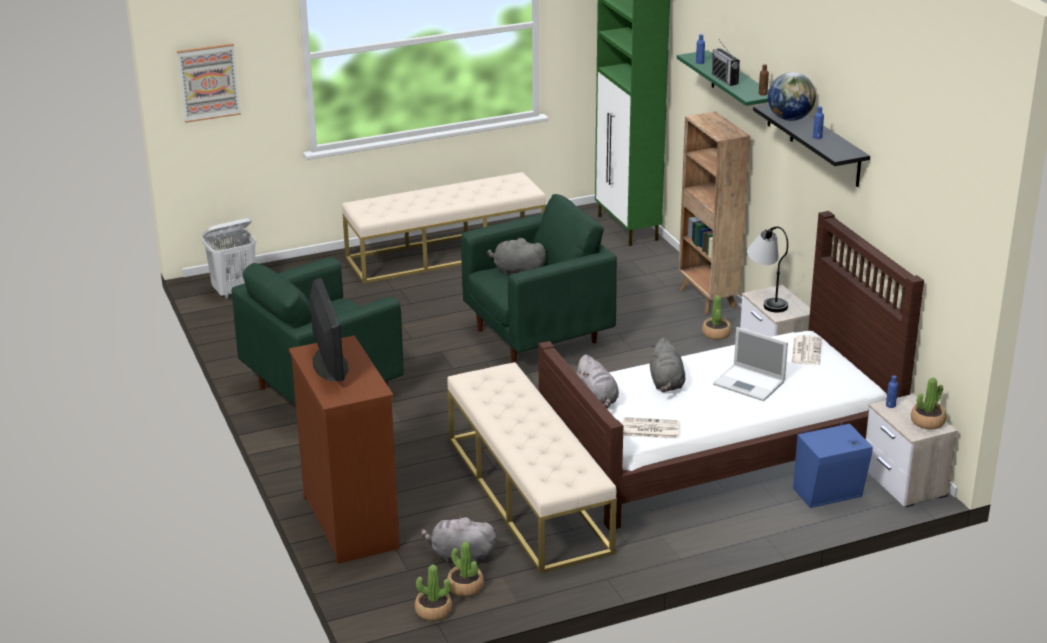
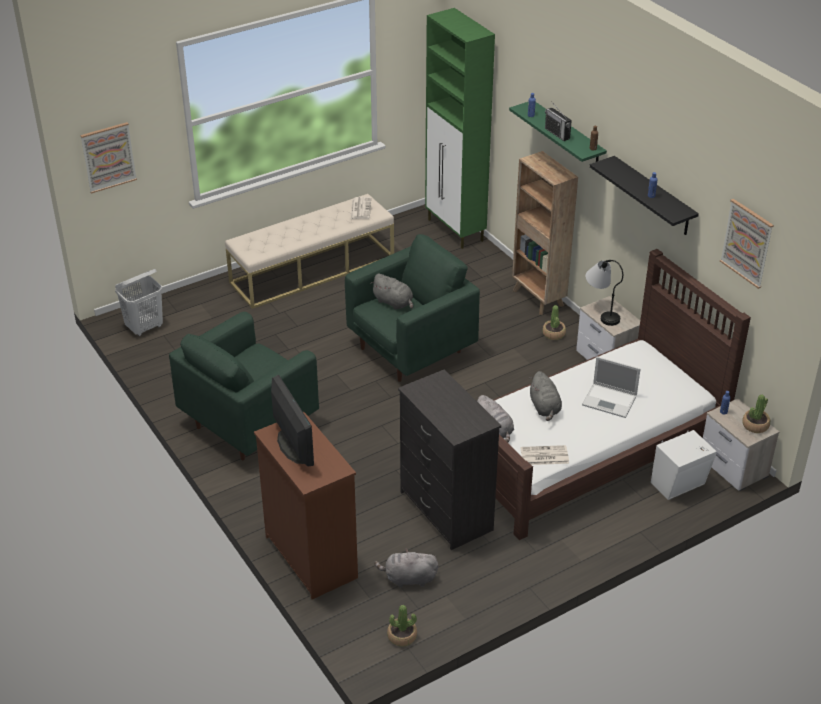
camera: 10 degrees left, 10 degrees up
(465, 587) = (420, 609): potted plant -> none
(517, 271) = (394, 303): grey plush toy -> grey plush toy turned 150 degrees counterclockwise
(528, 494) = (446, 511): beige bench -> black dresser
(790, 119) = (623, 176): globe -> none
(806, 351) = (645, 363): newspaper -> newspaper (360, 208)
(830, 494) = (680, 484): blue speaker -> white speaker
(919, 183) = (747, 243): none -> picture

